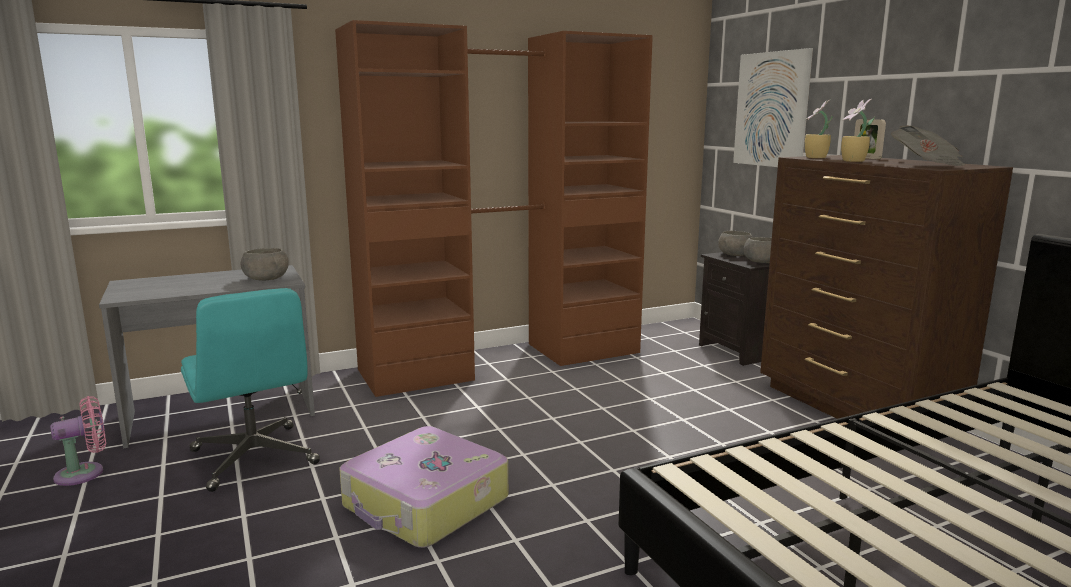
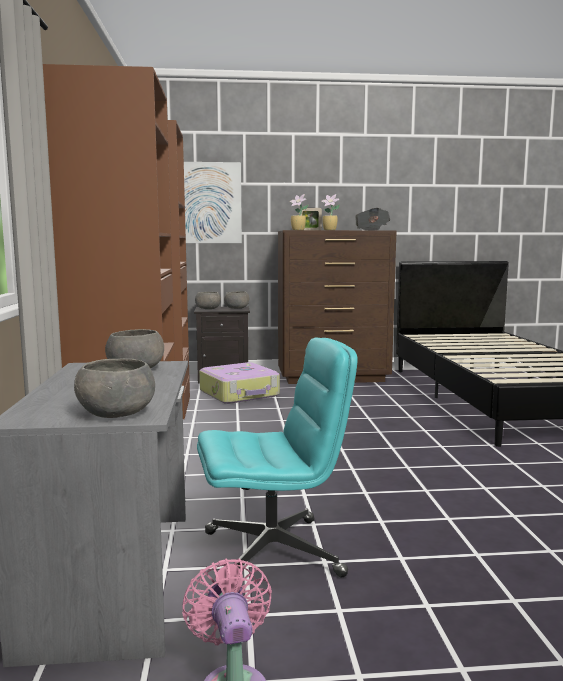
camera: 70 degrees left, 5 degrees down
(130, 293) = (117, 413): none -> grey bowl
(425, 504) = (406, 485): suitcase -> suitcase (240, 393)

